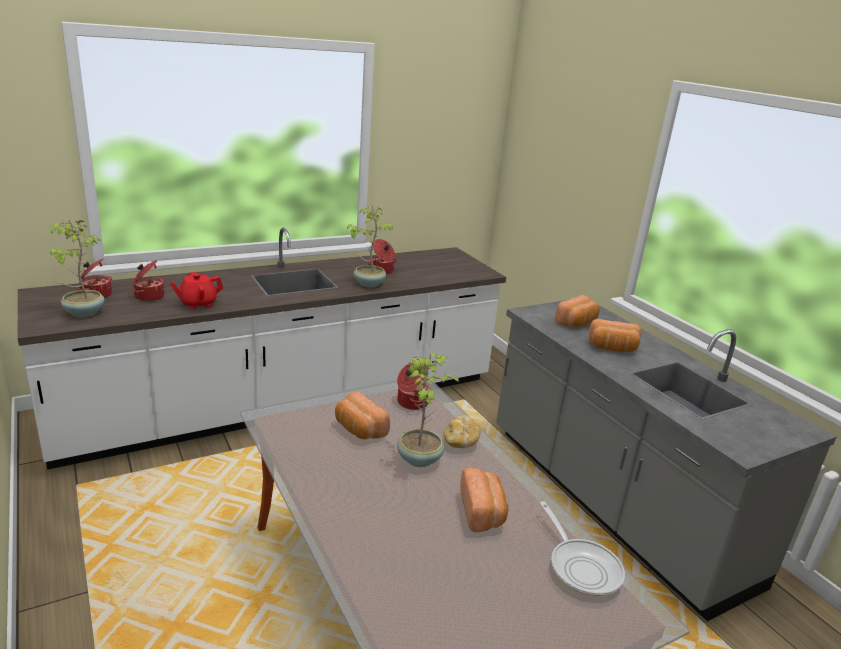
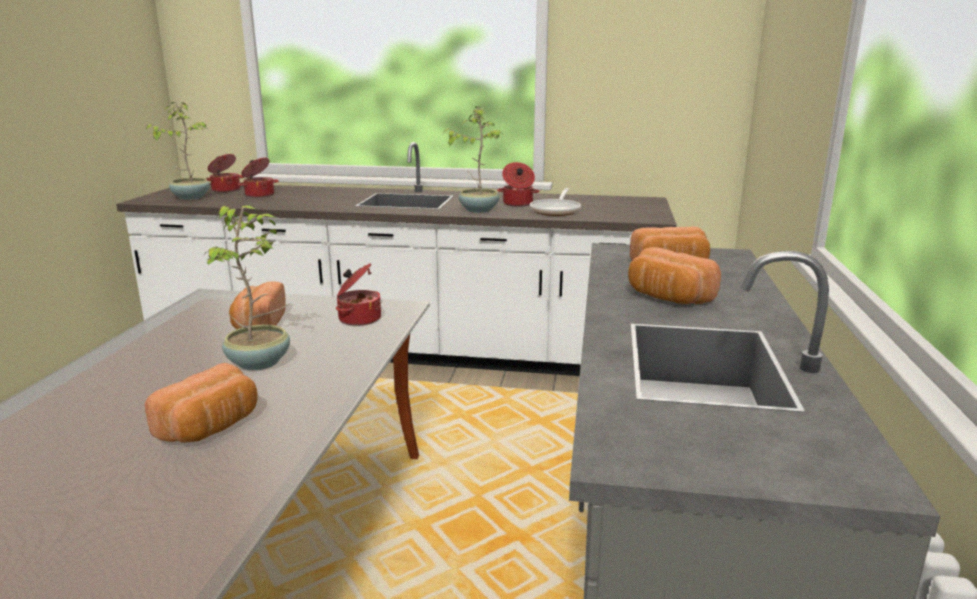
camera: 40 degrees right, 5 degrees down
(198, 304) = (284, 203): red teapot -> none
(460, 441) = (334, 362): bread -> none
(581, 567) = (189, 527): frying pan -> frying pan (556, 210)

